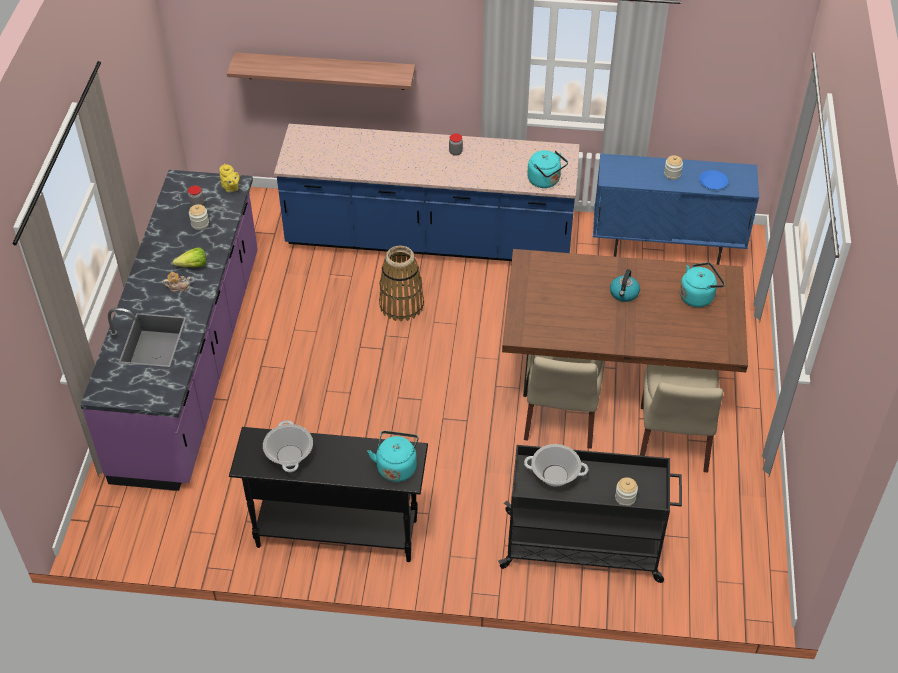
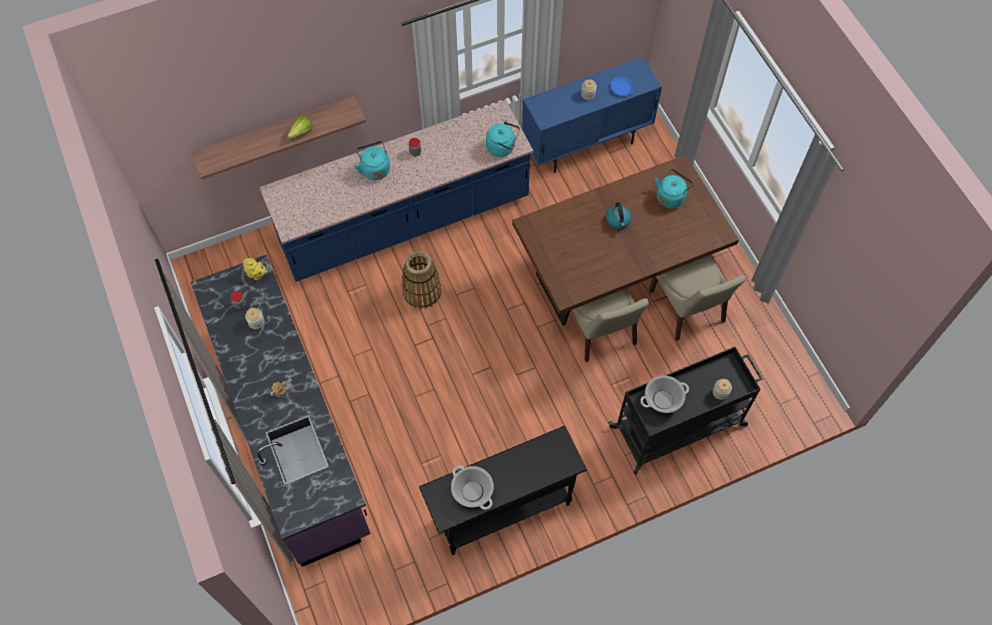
camera: 30 degrees left, 15 degrees up
(190, 266) = (277, 366): lettuce -> lettuce (299, 134)
(396, 466) = (556, 457): turquoise kettle -> turquoise kettle (375, 168)

